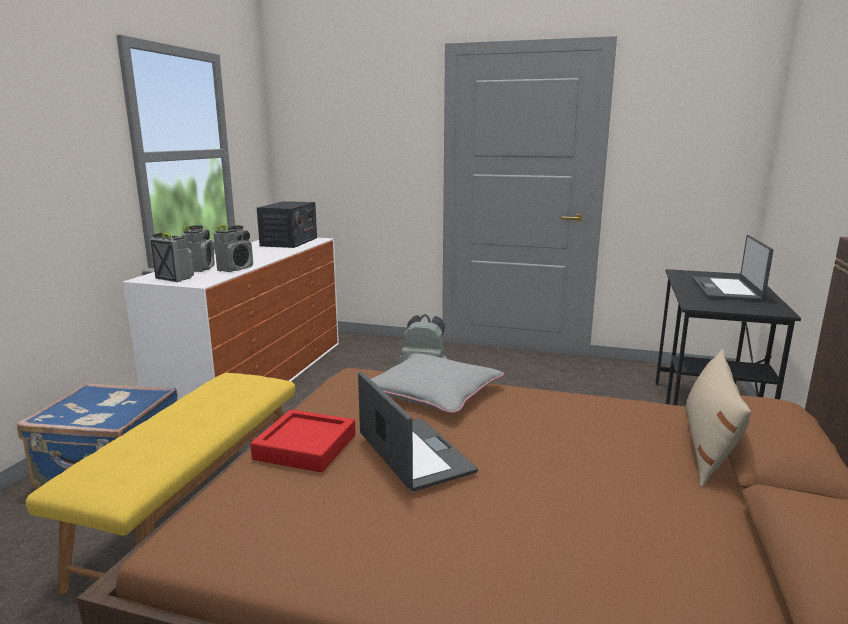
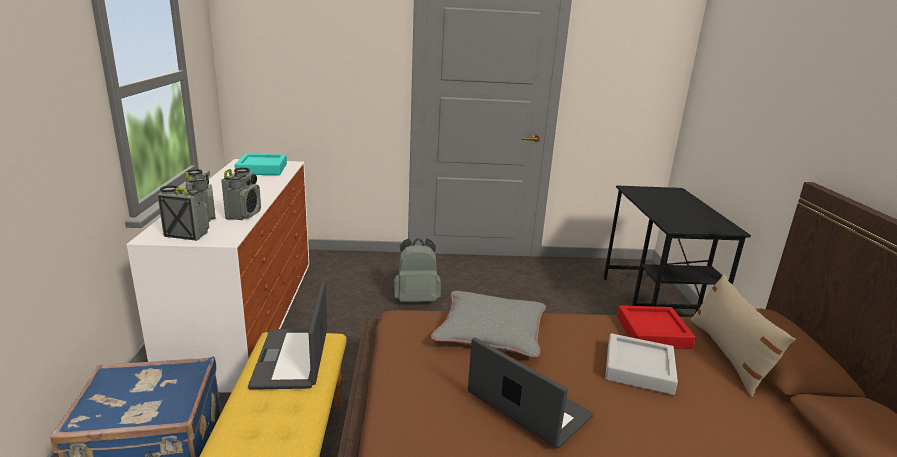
camera: 20 degrees left, 5 degrees up
(289, 242) = (262, 169): radio -> turquoise tray
(305, 447) = (424, 416): red tray -> red tray (652, 332)
(573, 442) = (639, 369): none -> grey tray
(727, 289) = (679, 207): laptop -> laptop (292, 358)

